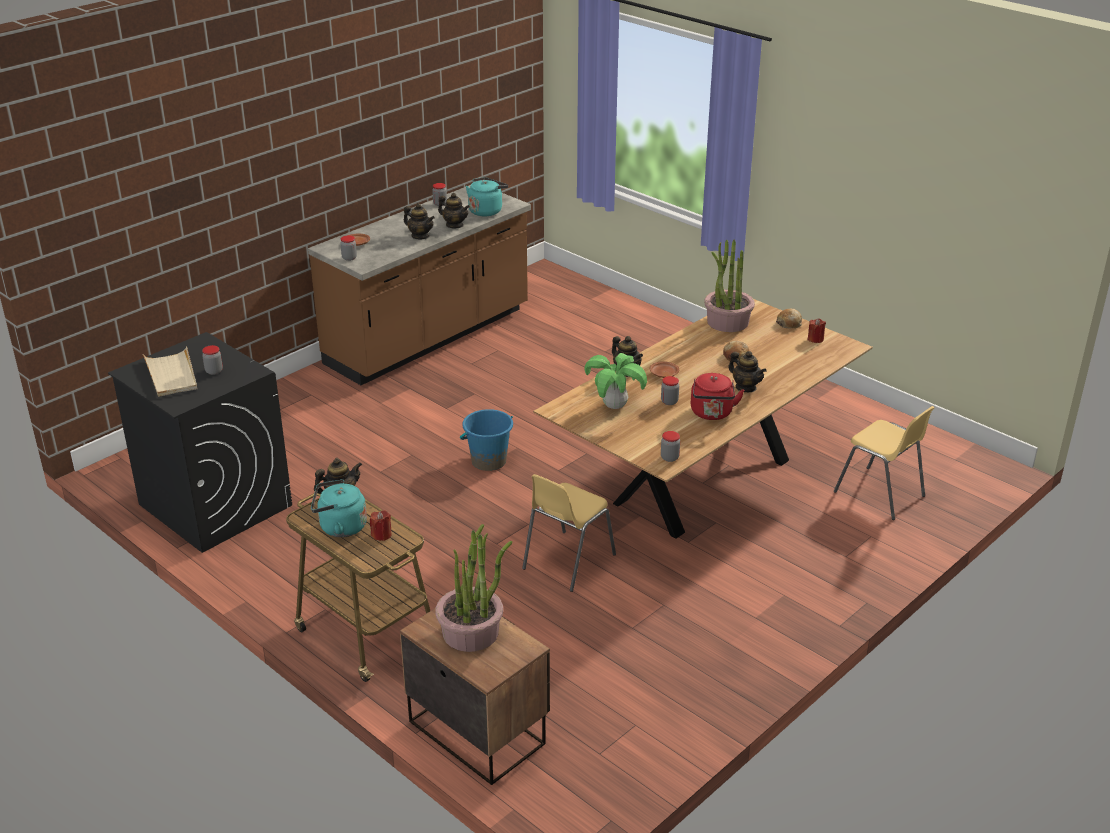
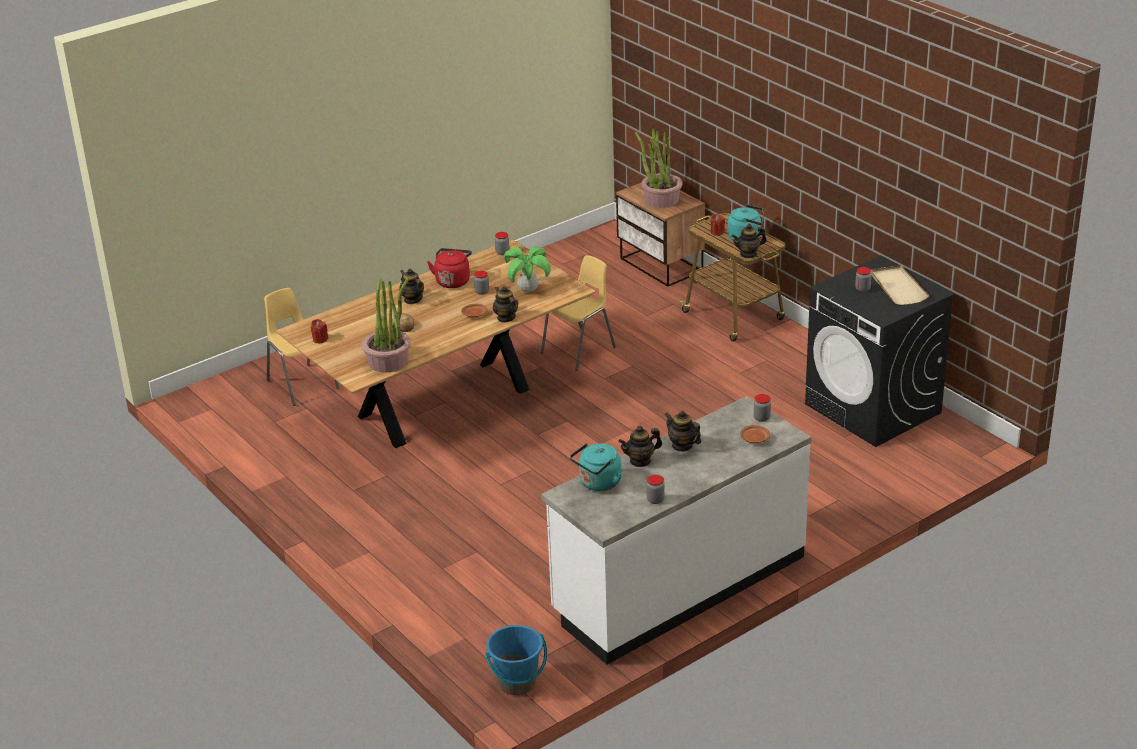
camera: 170 degrees left, 0 degrees up
(429, 338) = (678, 586): brown counter -> white counter
(454, 225) = (640, 461): teapot -> teapot turned 60 degrees counterclockwise
(488, 461) = (629, 432): blue bucket -> blue bucket (517, 683)
(789, 323) = (331, 356): bread -> none

